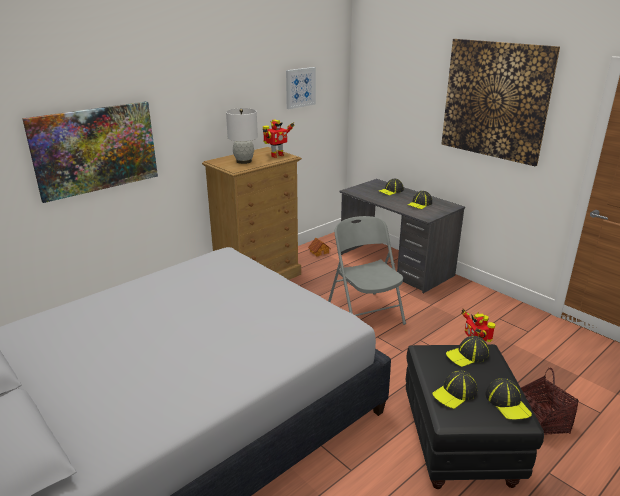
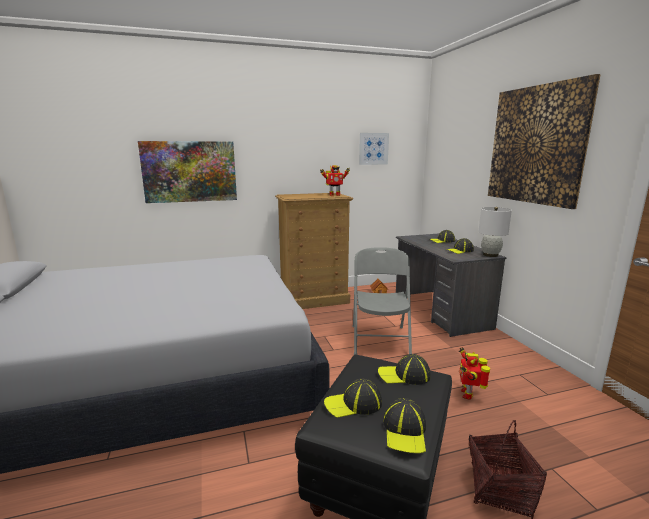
camera: 25 degrees right, 10 degrees down
(243, 161) = (304, 196): white table lamp -> white table lamp (490, 255)

